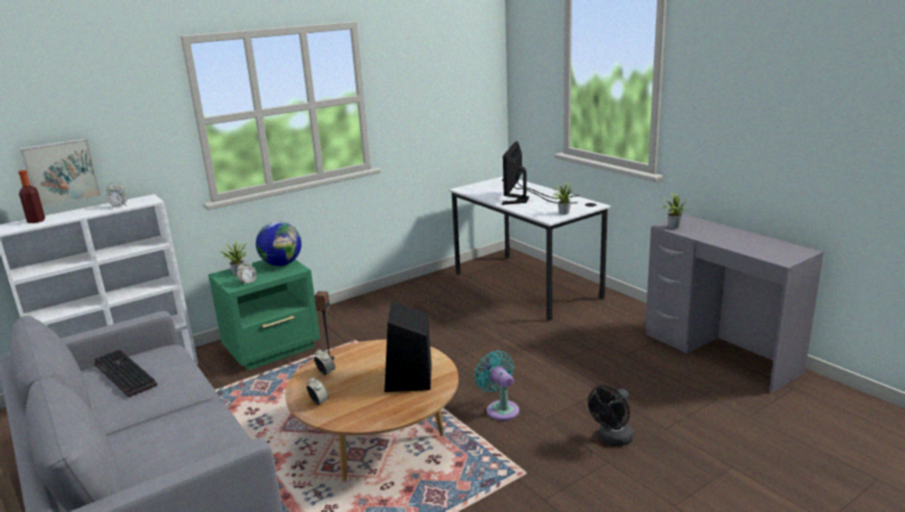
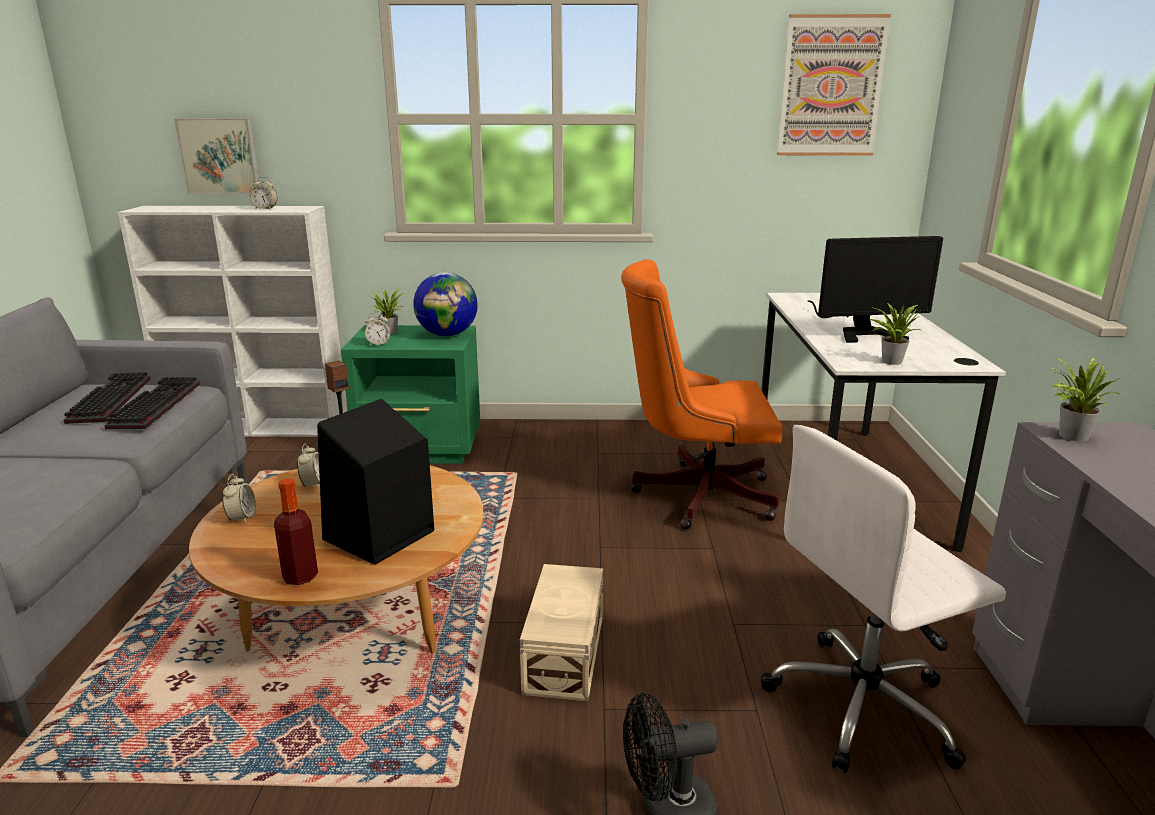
camera: 35 degrees right, 0 degrees up
(36, 221) = (177, 207): bottle -> bottle (300, 577)
(166, 365) = (154, 405): none -> keyboard
(457, 65) = (831, 86): none -> picture
(465, 316) = (695, 495): none -> orange office chair
(500, 409) = (562, 655): turquoise fan -> beige storage box
(526, 200) = (859, 330): monitor -> monitor turned 150 degrees counterclockwise
(633, 372) = (864, 706): none -> white office chair

